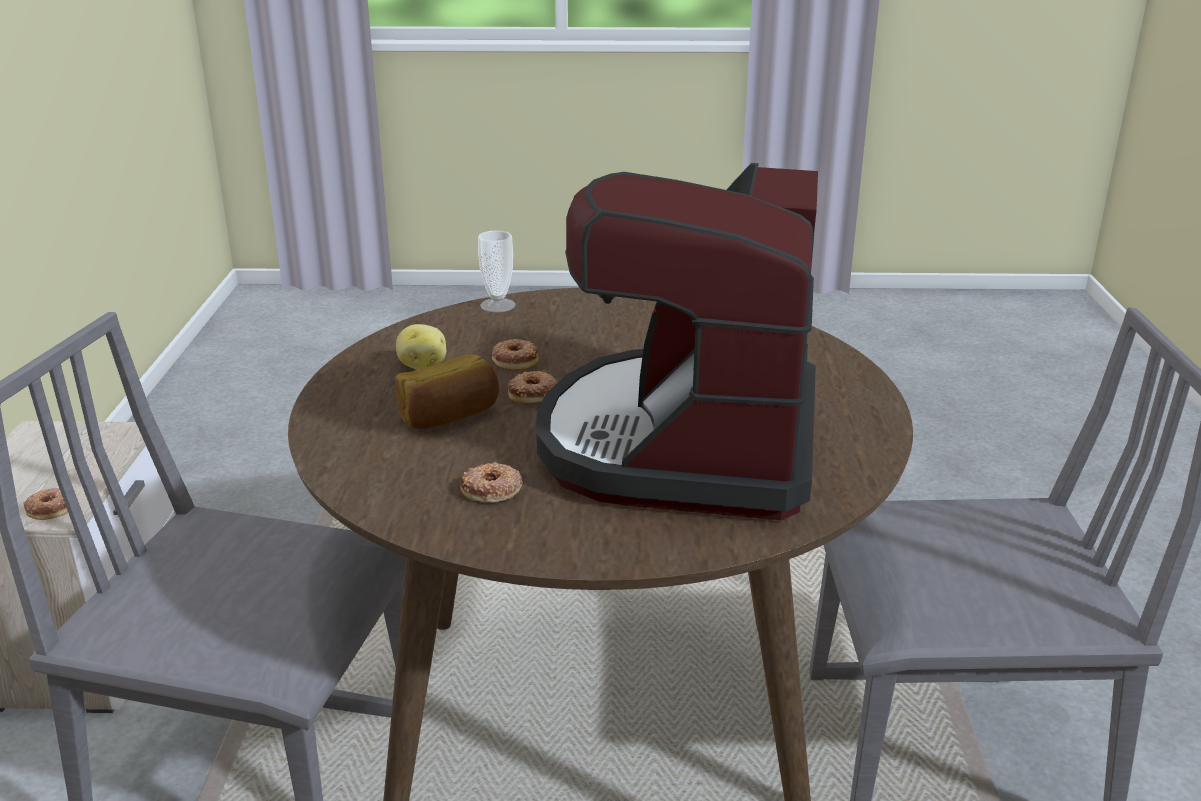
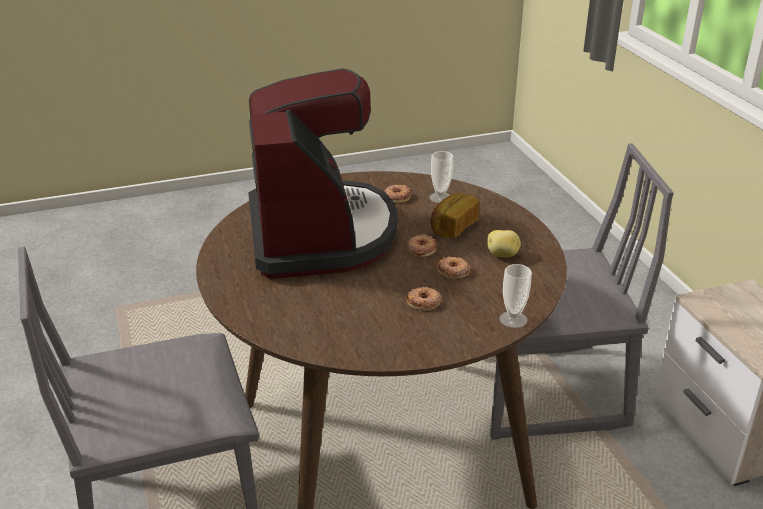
camera: 160 degrees right, 5 degrees up
(50, 508) = (709, 302): donut -> donut (424, 302)
(411, 471) = (440, 198): none -> cup

